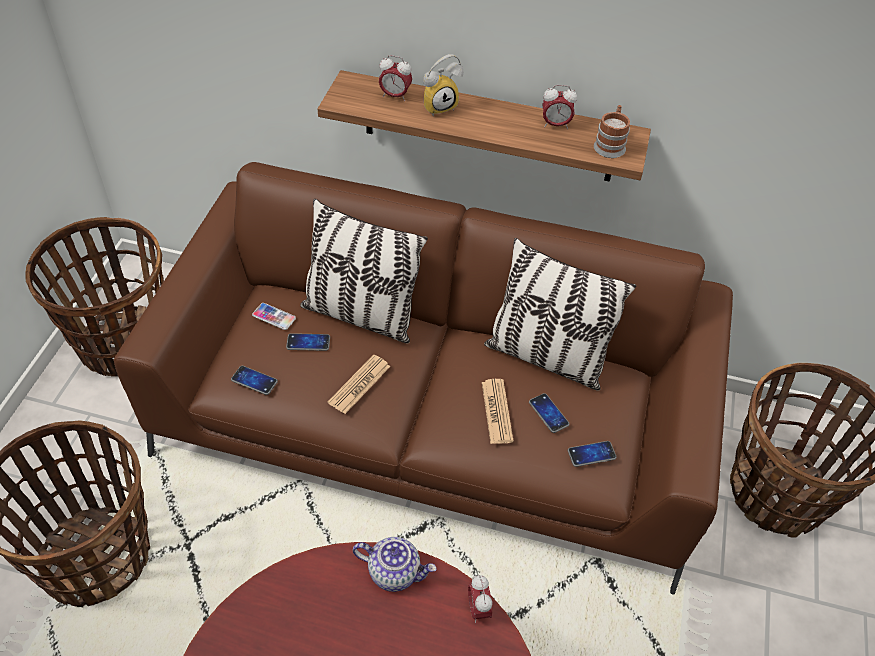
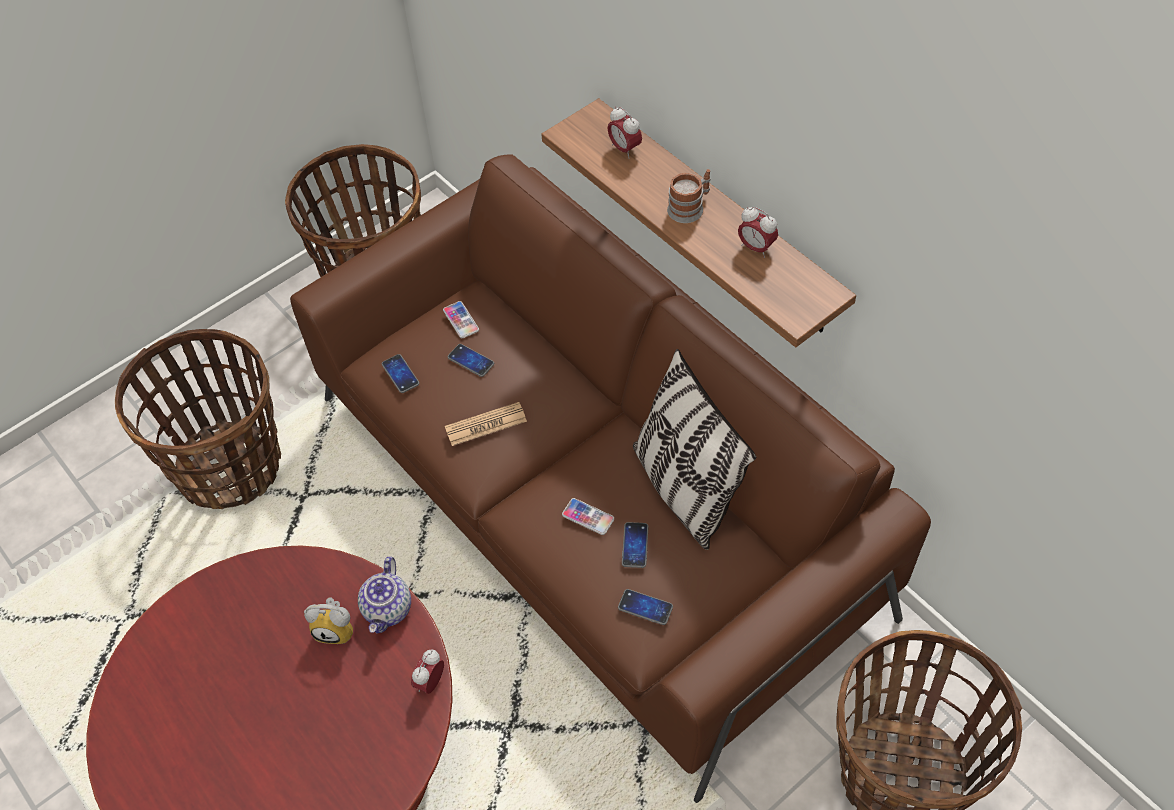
camera: 40 degrees right, 5 degrees up
(360, 315) = (541, 356): pillow -> none
(395, 572) = (388, 609): teapot -> teapot turned 45 degrees clockwise
(439, 106) = (658, 177): alarm clock -> alarm clock (337, 629)
(497, 411) = (588, 517): newspaper -> phone
(610, 144) = (792, 294): mug -> mug (690, 207)

